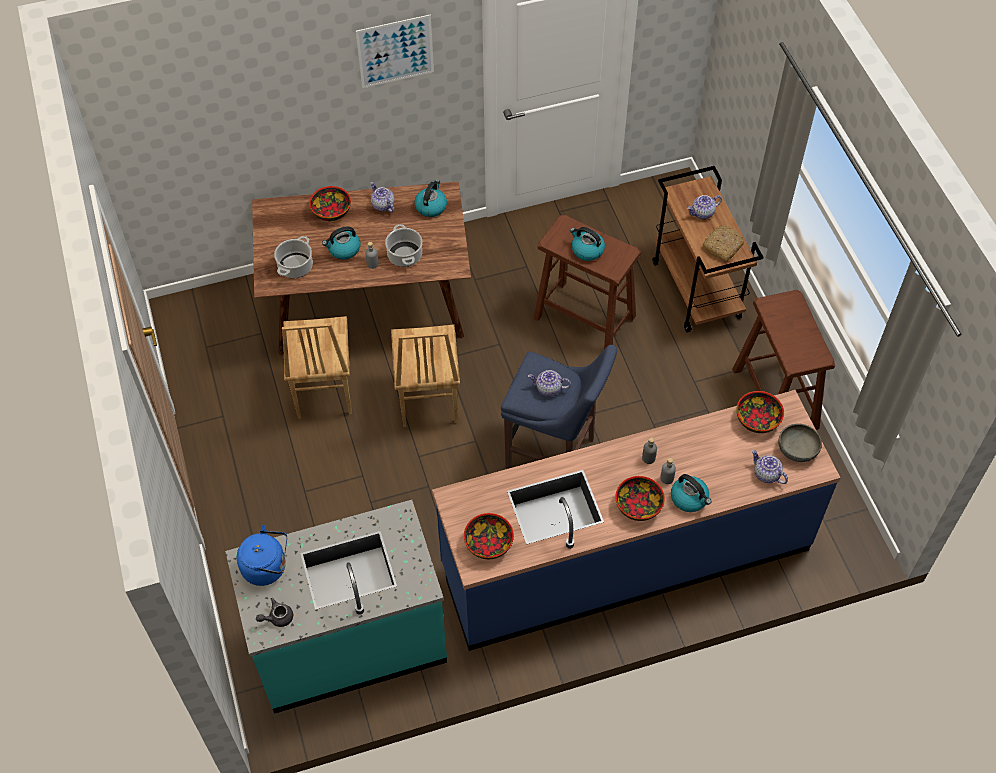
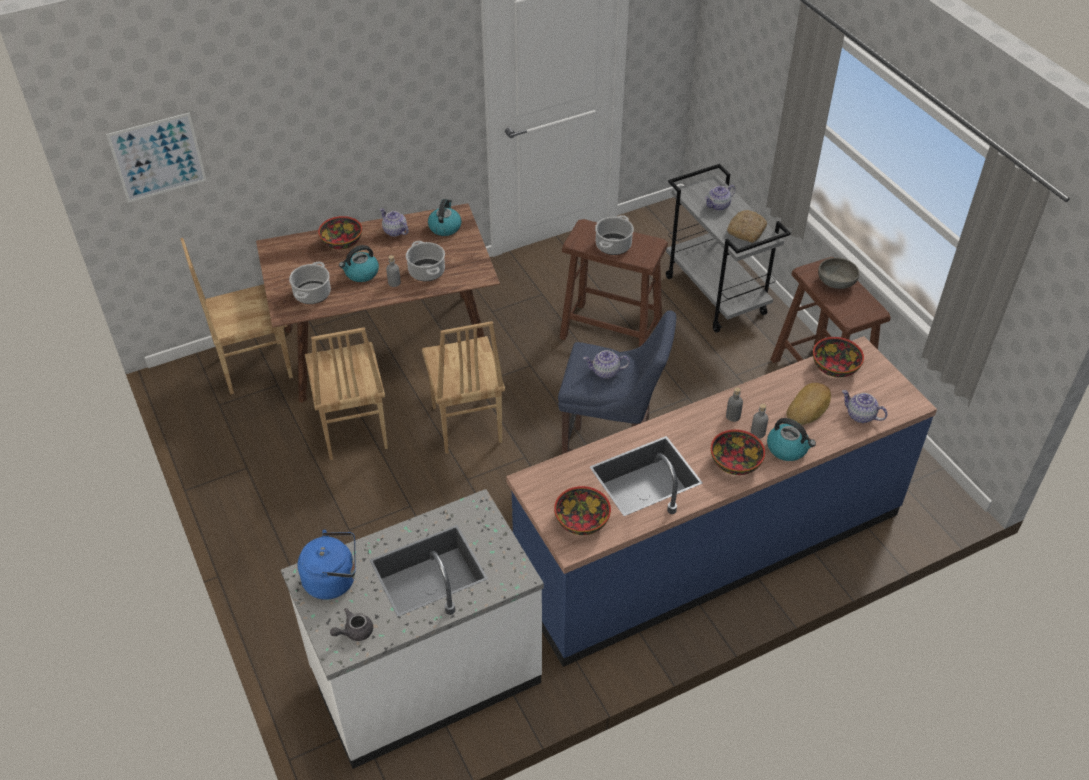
camera: 10 degrees left, 10 degrees down
(243, 311) = (254, 367): none -> brown chair
(348, 641) = (425, 677): turquoise counter -> white counter
(395, 51) = (397, 57): picture -> picture (158, 157)
(586, 250) = (613, 246): kettle -> cooking pot
(697, 290) = (716, 296): brown cart -> grey cart
(721, 459) = (809, 407): none -> bread
(797, 449) = (884, 389): grey bowl -> grey bowl (836, 282)

